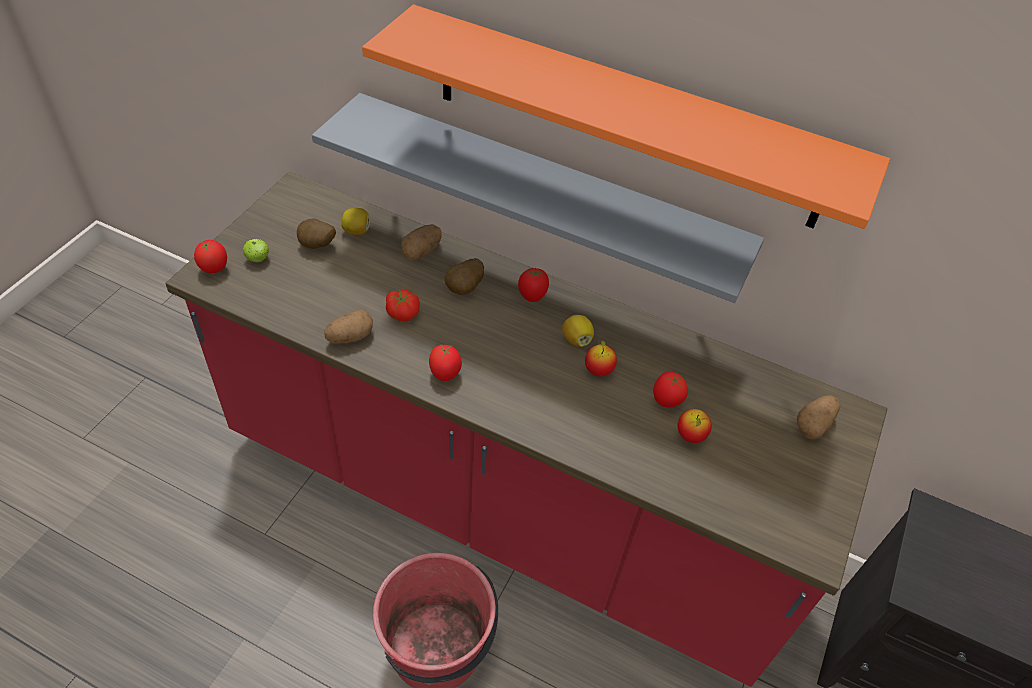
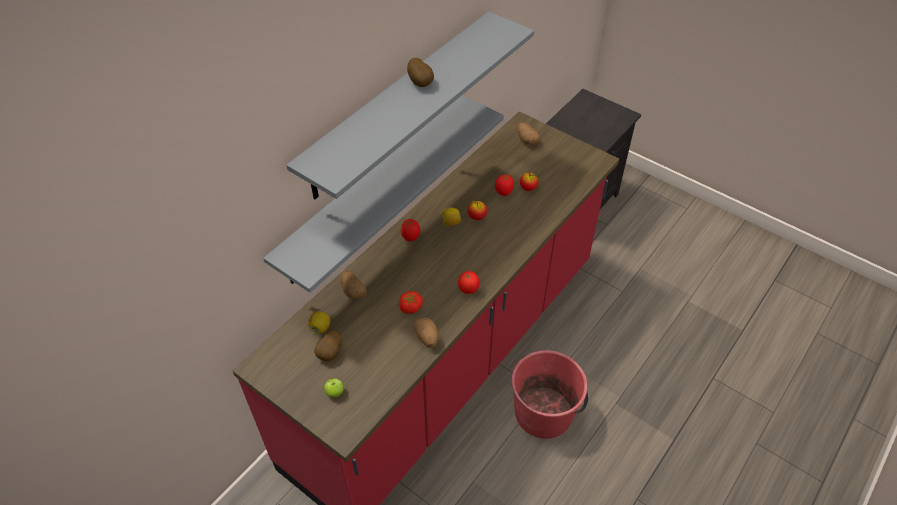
camera: 75 degrees left, 0 degrees up
(214, 269) = (338, 422): tomato -> none
(465, 289) = (395, 271): potato -> potato (421, 83)
(626, 118) = (399, 104): orange shelf -> grey shelf

